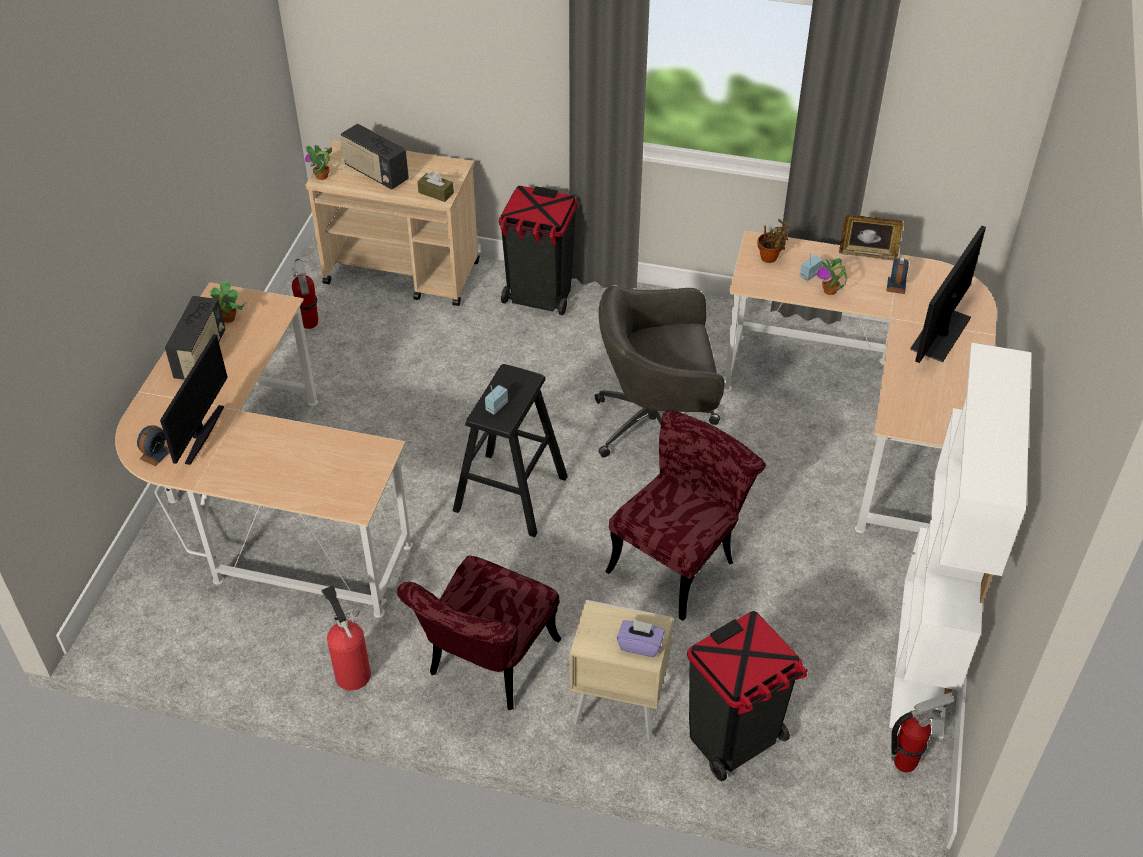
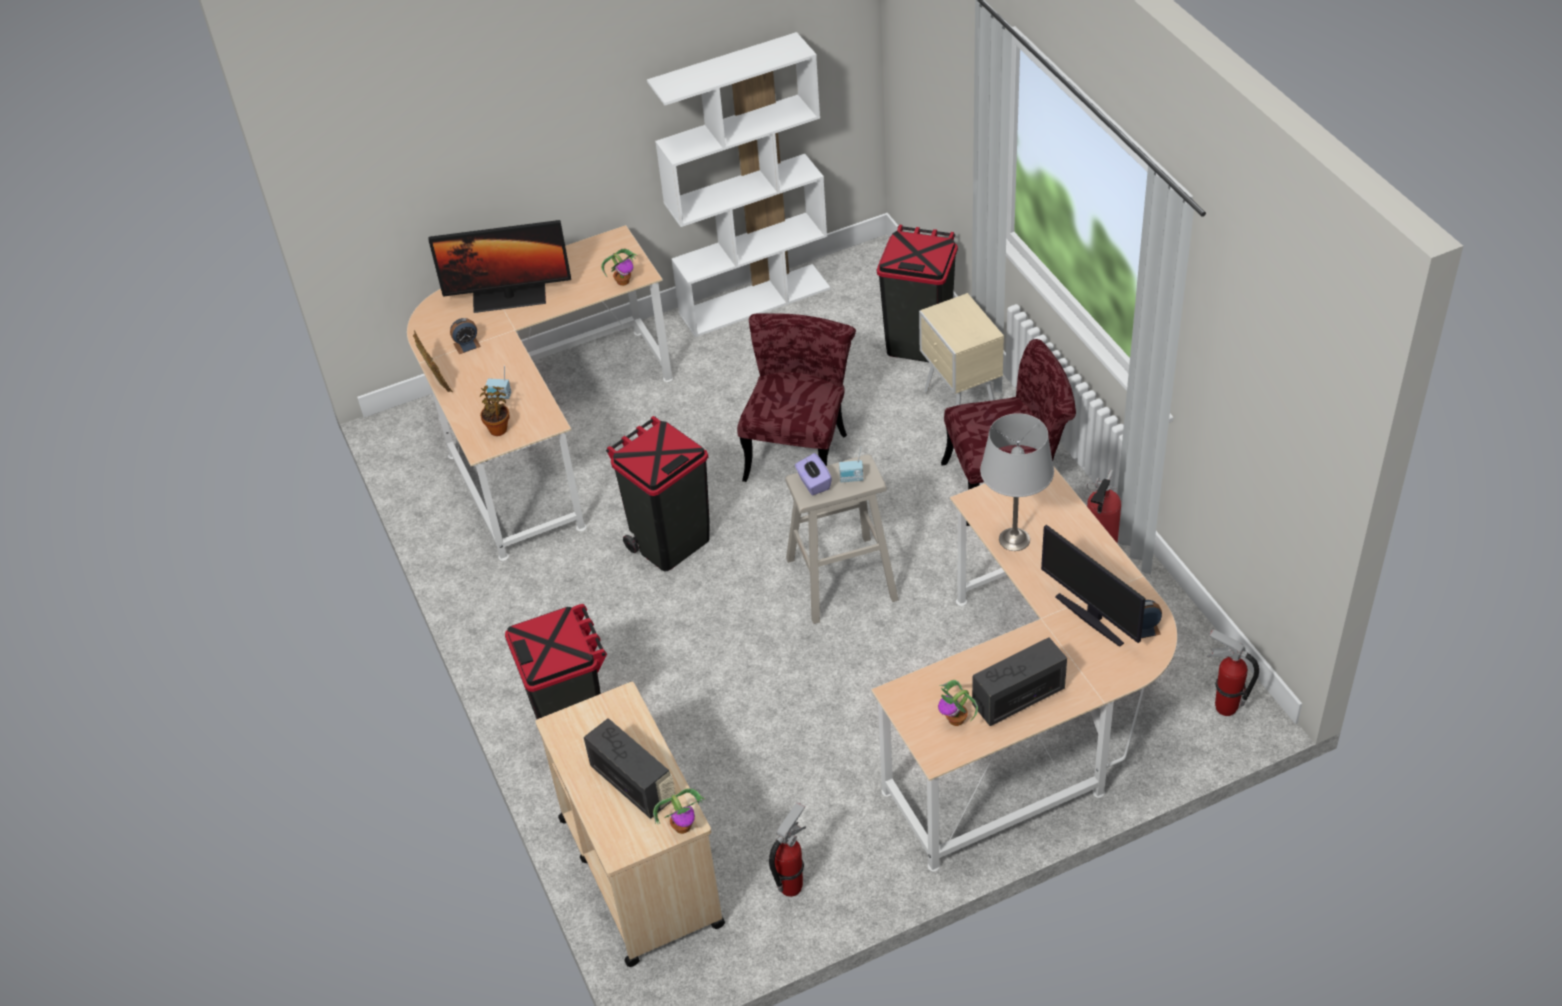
camera: 125 degrees left, 0 degrees up
(202, 434) = (1091, 618): monitor -> monitor turned 105 degrees counterclockwise
(320, 446) = (1014, 539): none -> grey table lamp
(375, 173) = (633, 784): radio -> radio turned 45 degrees counterclockwise
(436, 193) = (619, 709): brown tissue box -> none
(510, 494) = (842, 579): black stool -> beige stool
(640, 645) = (958, 311): purple tissue box -> purple tissue box (813, 483)
(657, 425) = (670, 542): grey office chair -> black trash can
(679, 559) = (799, 449): red chair -> red chair turned 105 degrees clockwise
(830, 291) = (511, 374): potted plant -> potted plant (623, 281)
(905, 762) = (848, 271): fire extinguisher -> fire extinguisher (1225, 707)

